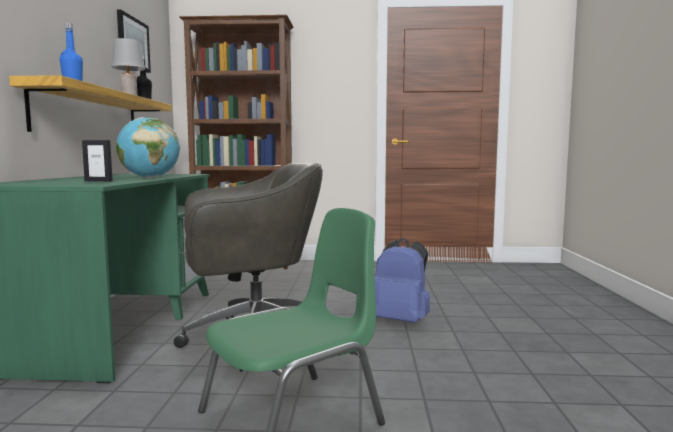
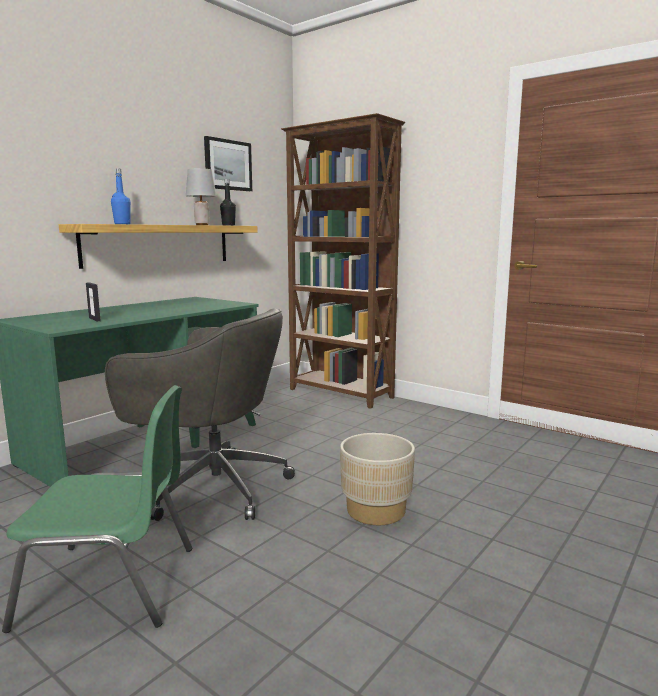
camera: 35 degrees right, 5 degrees up
(149, 177) = (163, 313): globe -> none
(401, 321) = (376, 510): blue backpack -> beige planter

